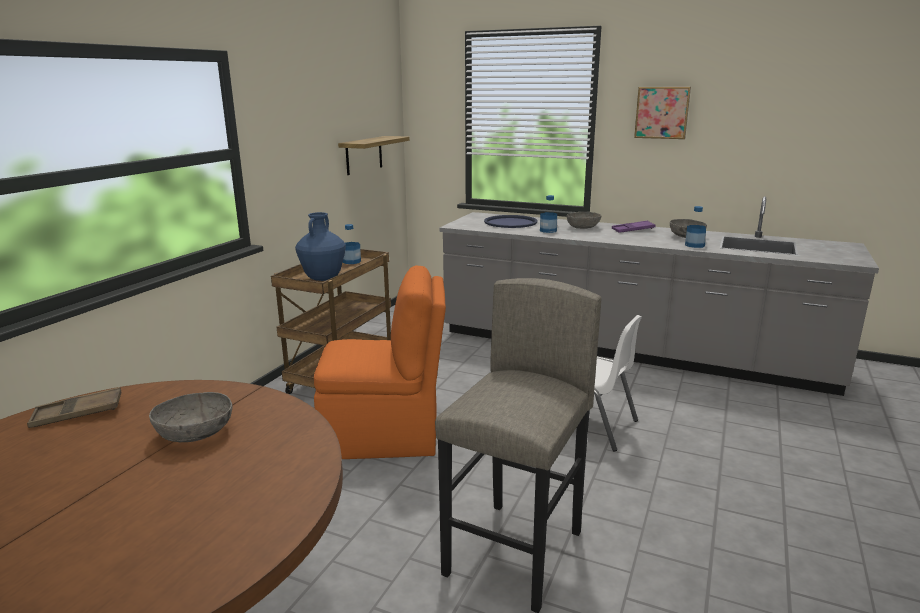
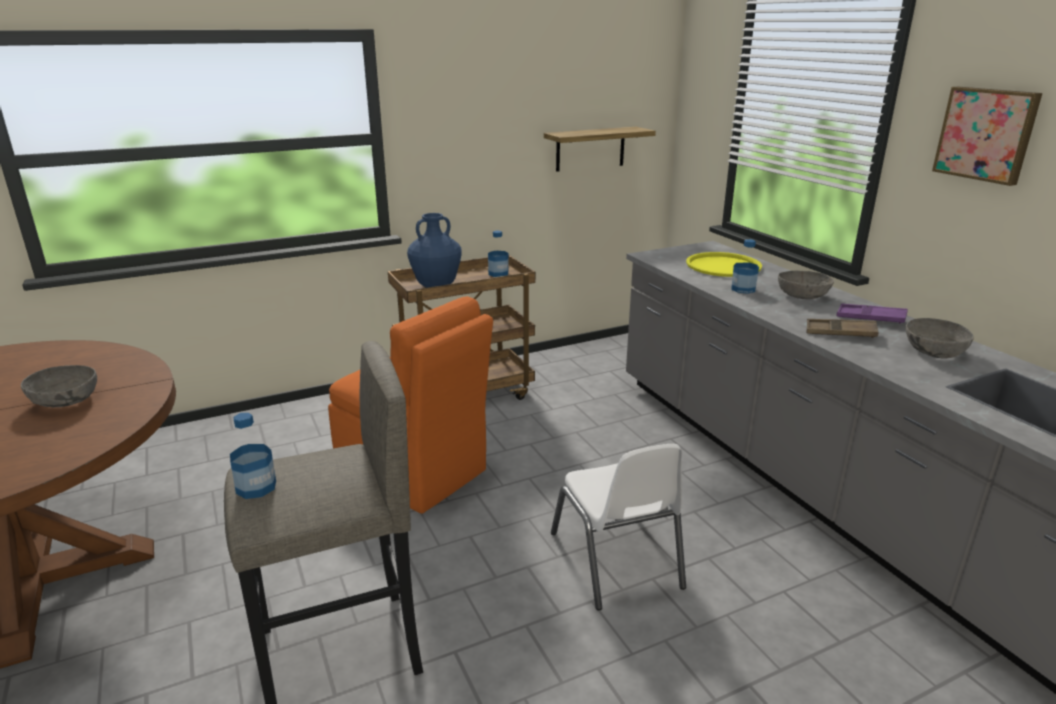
camera: 40 degrees right, 5 degrees up
(77, 413) = (58, 355): brown tray -> brown tray (840, 333)
(510, 222) = (723, 266): blue tray -> yellow tray
(694, 245) = (910, 370): bottle -> bottle (256, 487)

